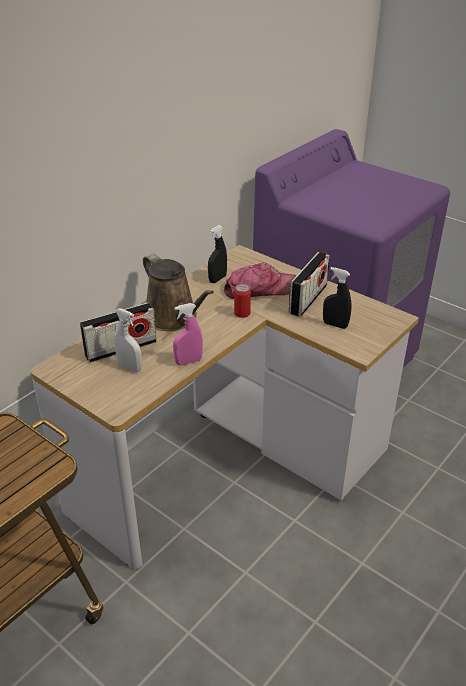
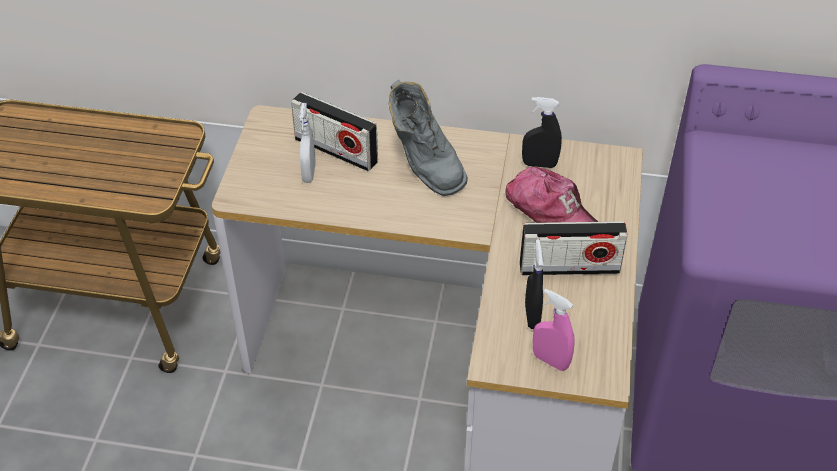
camera: 60 degrees right, 10 degrees up
(174, 318) = (424, 165): brown watering can -> grey boot
(188, 361) = (353, 213): pink spray bottle -> pink spray bottle (550, 360)
(242, 313) = (483, 218): can -> none

